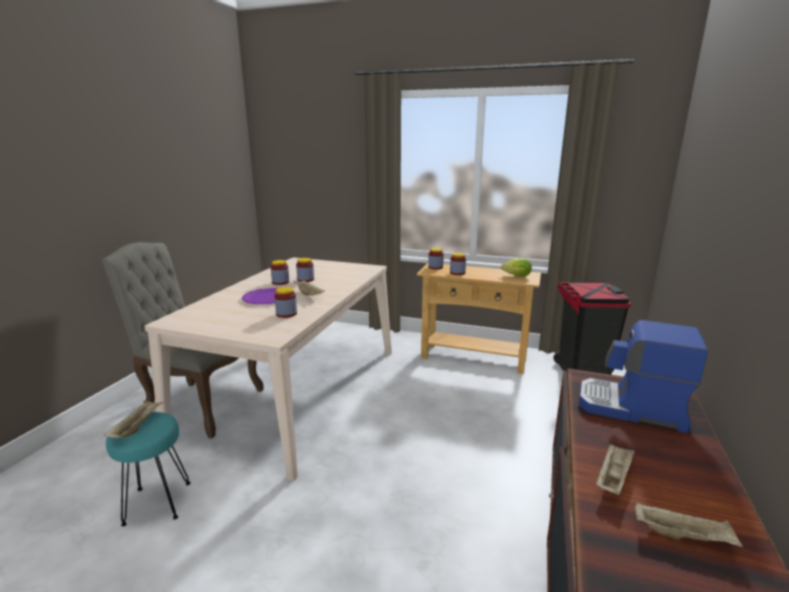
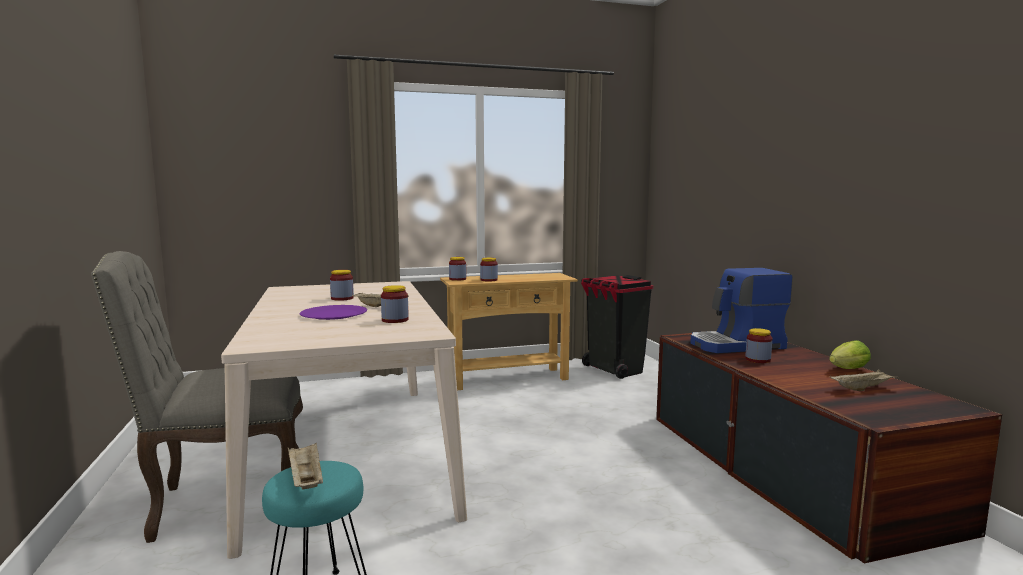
camera: 35 degrees left, 10 degrees down
(280, 282) = (315, 303): jar -> jar (757, 359)
(515, 276) = (544, 276): lettuce -> lettuce (846, 370)
(613, 478) = (789, 377): beige tray -> none

